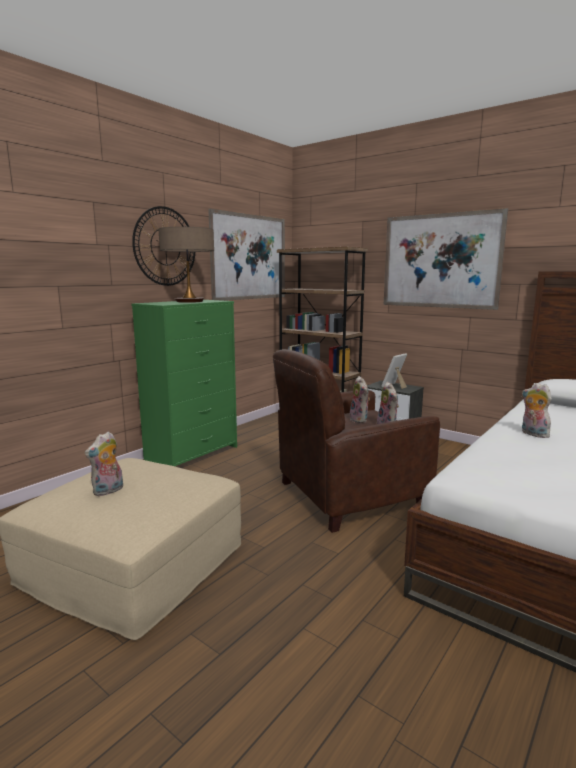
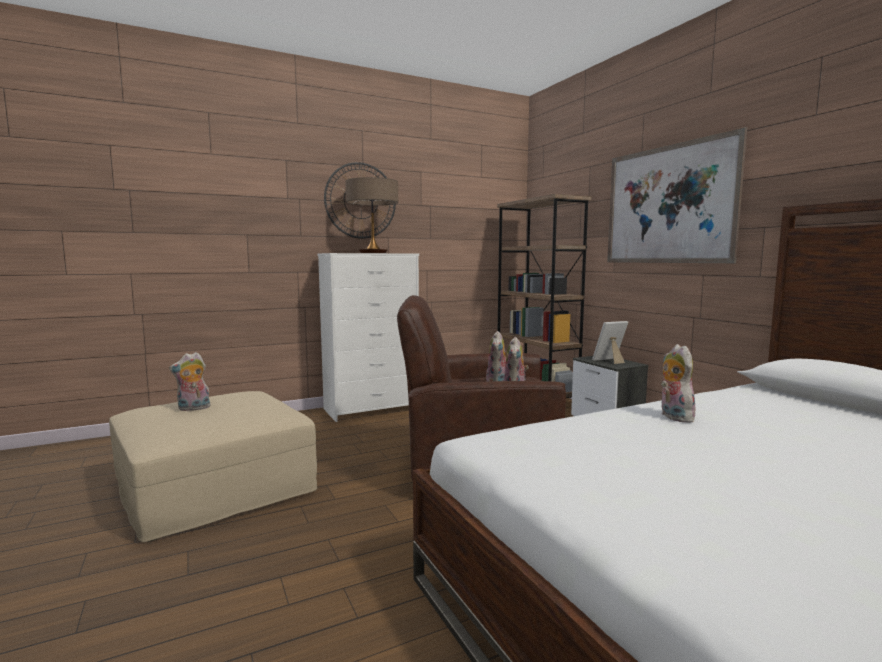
camera: 25 degrees right, 5 degrees down
(193, 453) = (372, 409): green dresser -> white dresser
(249, 257) = (465, 213): picture -> none

